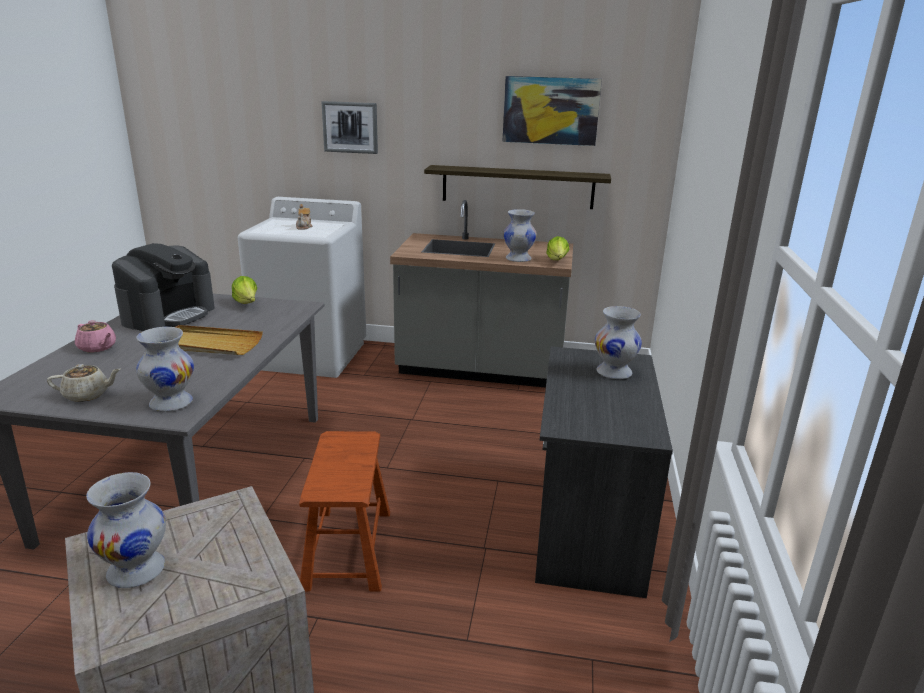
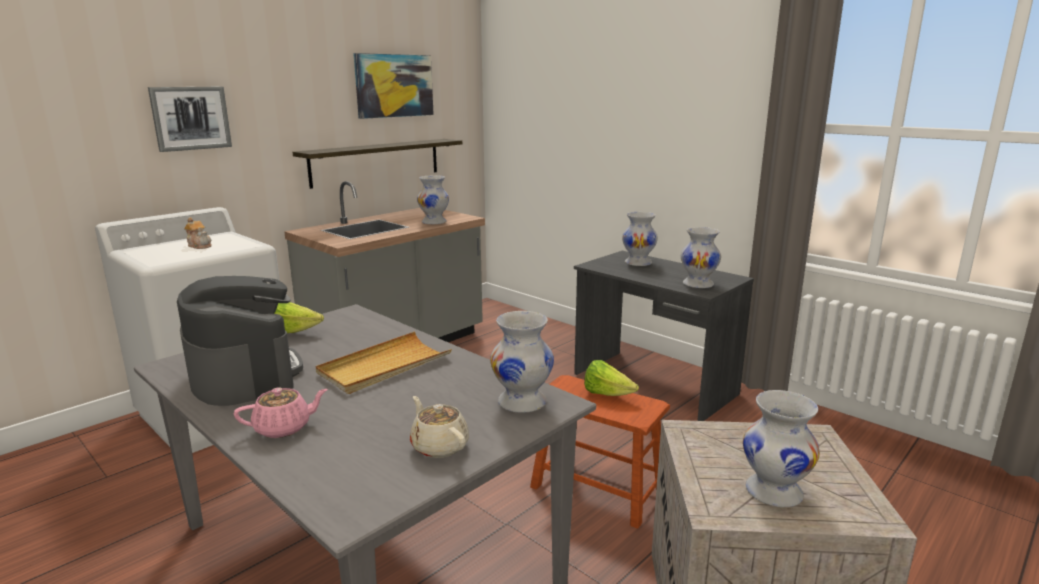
camera: 55 degrees left, 5 degrees down
(87, 395) = (439, 446): beige teapot -> beige teapot turned 60 degrees counterclockwise
(557, 261) = (461, 216): lettuce -> lettuce (607, 394)
(585, 419) = (698, 284): none -> white vase

